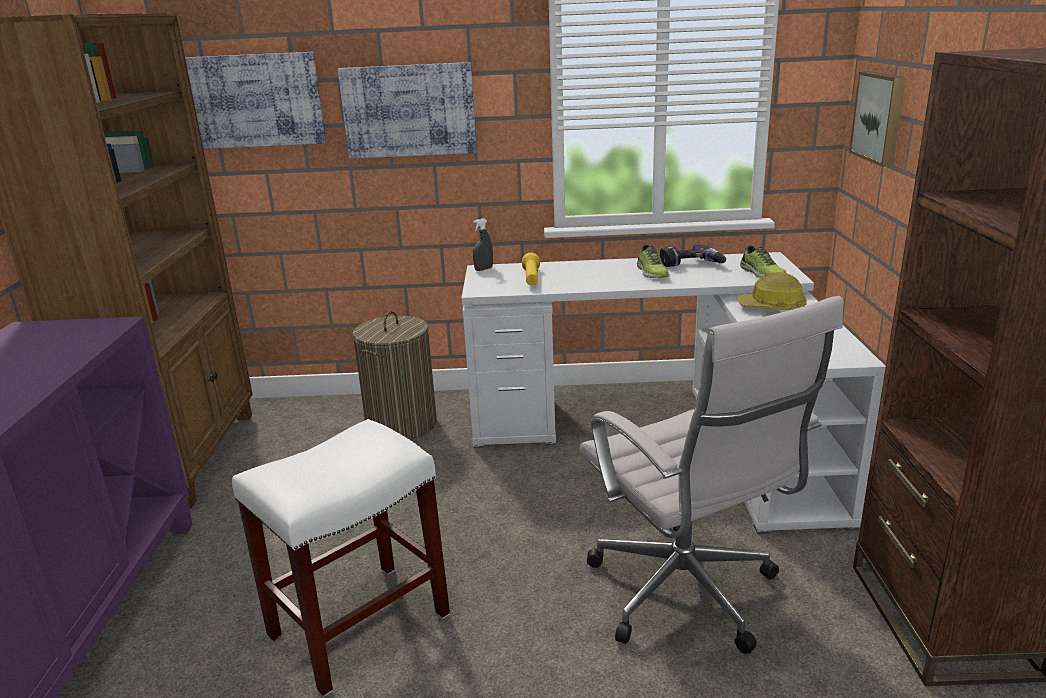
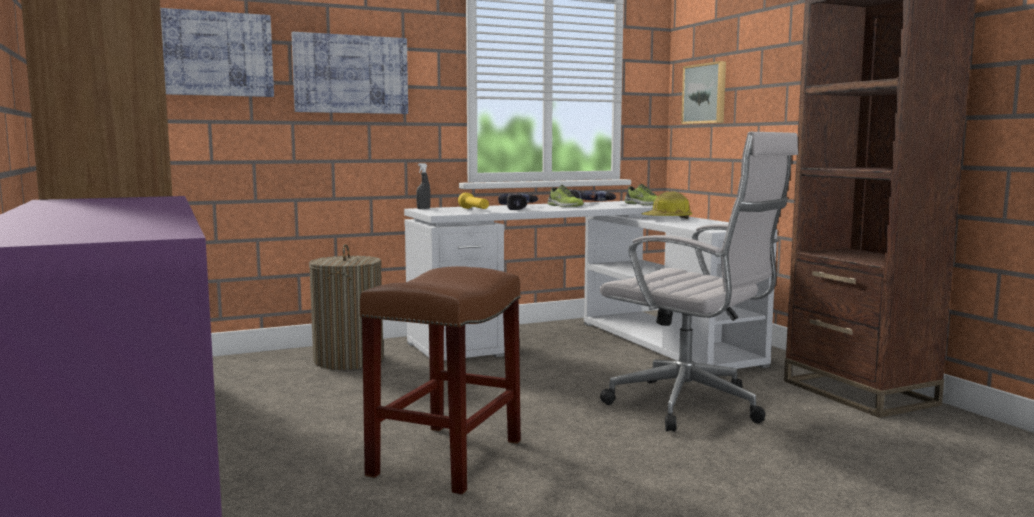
camera: 25 degrees left, 15 degrees down
(360, 623) = (446, 457): white stool -> brown stool
(590, 276) = (520, 208): none -> power drill

